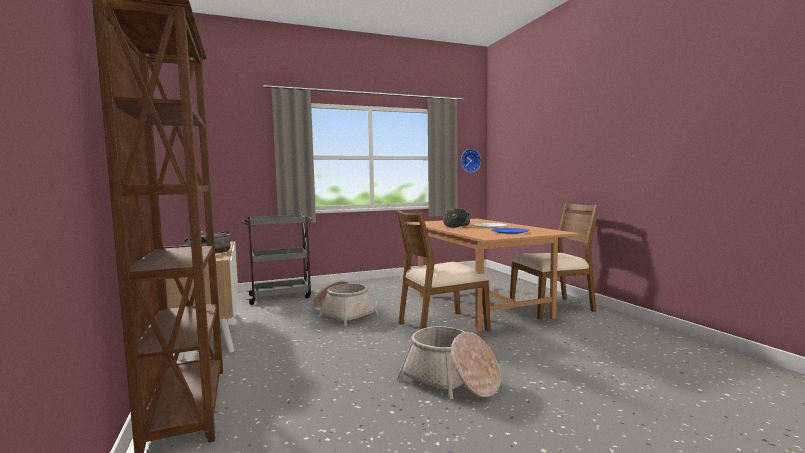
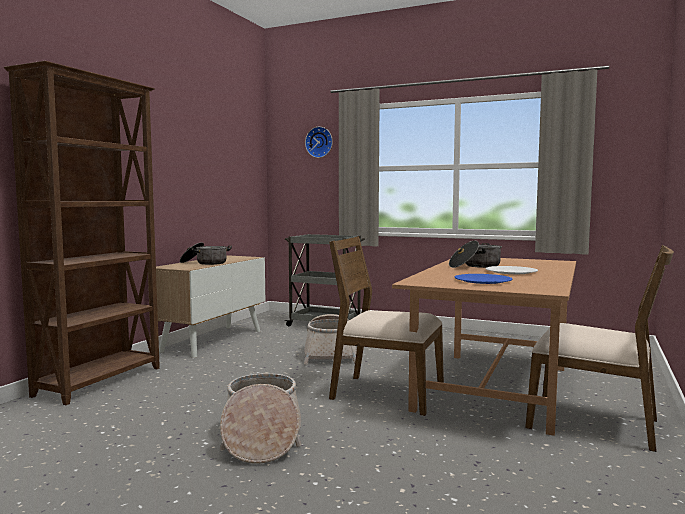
camera: 45 degrees right, 0 degrees up
(469, 160) = (626, 167): wall clock -> wall clock (319, 142)

